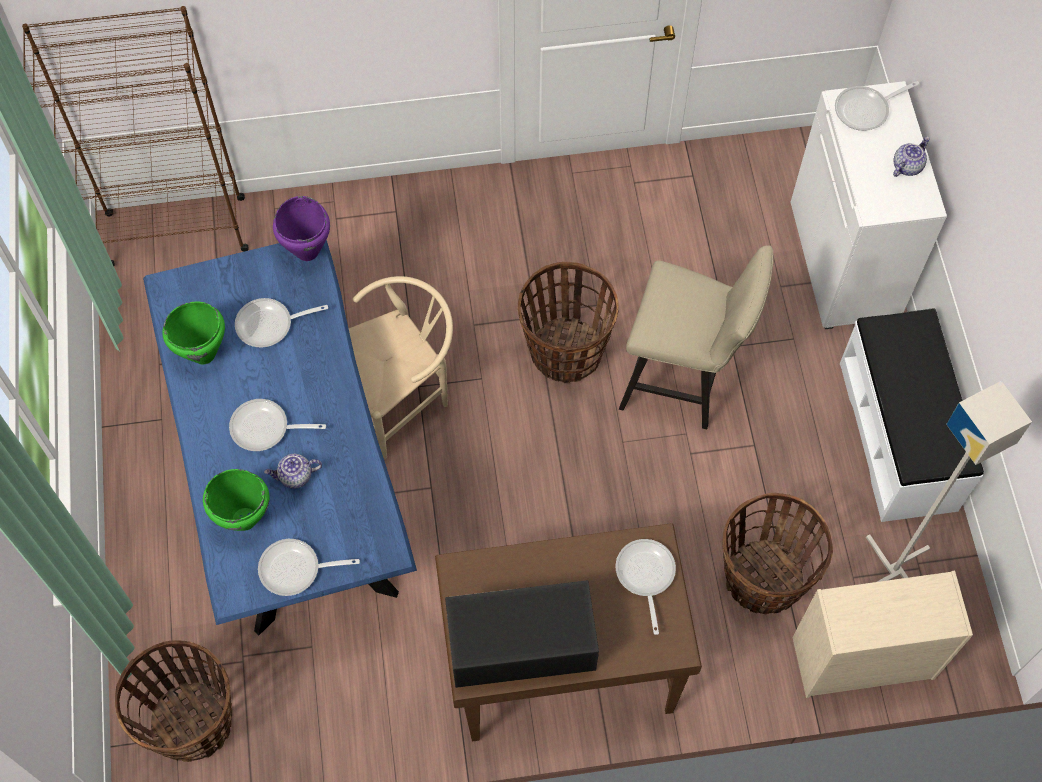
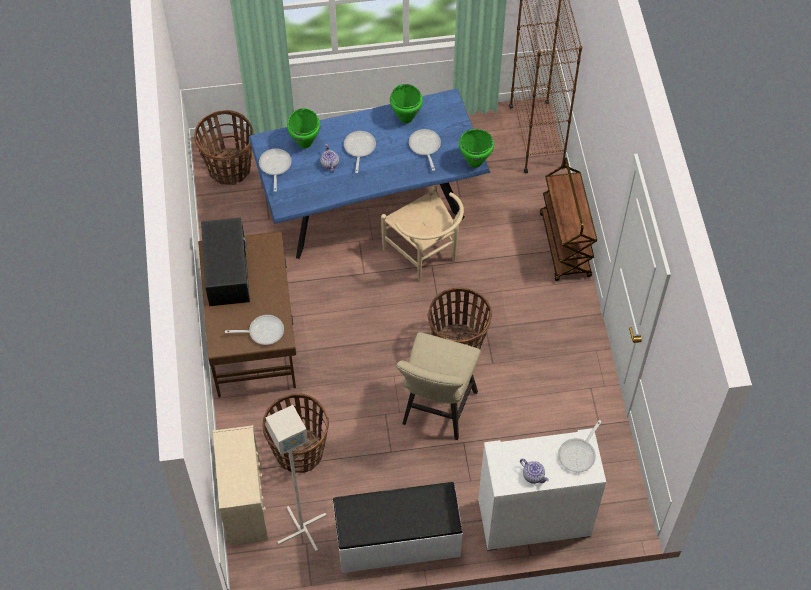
camera: 90 degrees right, 5 degrees down
(307, 252) = (474, 162): purple cooking pot -> green cooking pot
(388, 202) = (565, 245): none -> brown cart
(866, 110) = (579, 454): frying pan -> frying pan turned 120 degrees counterclockwise

